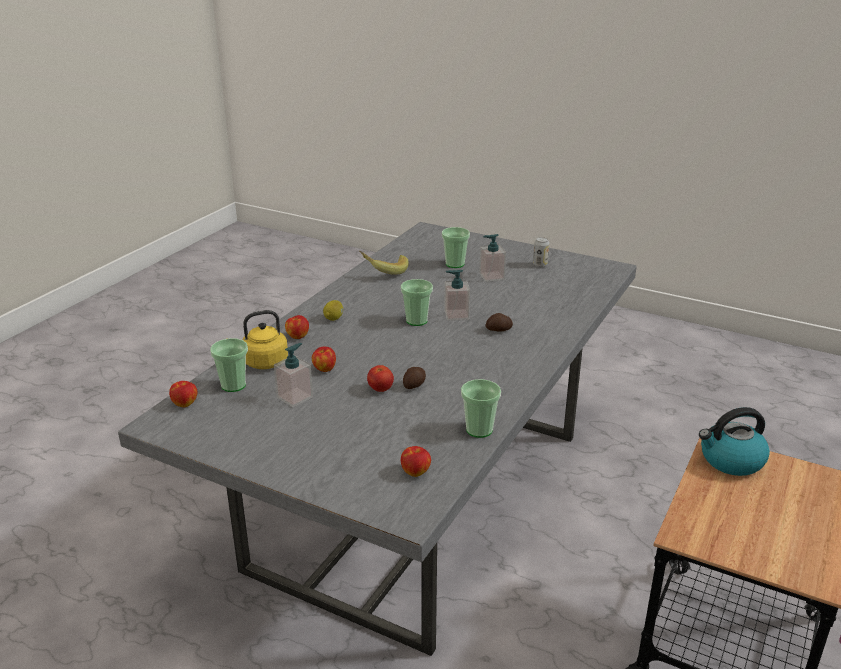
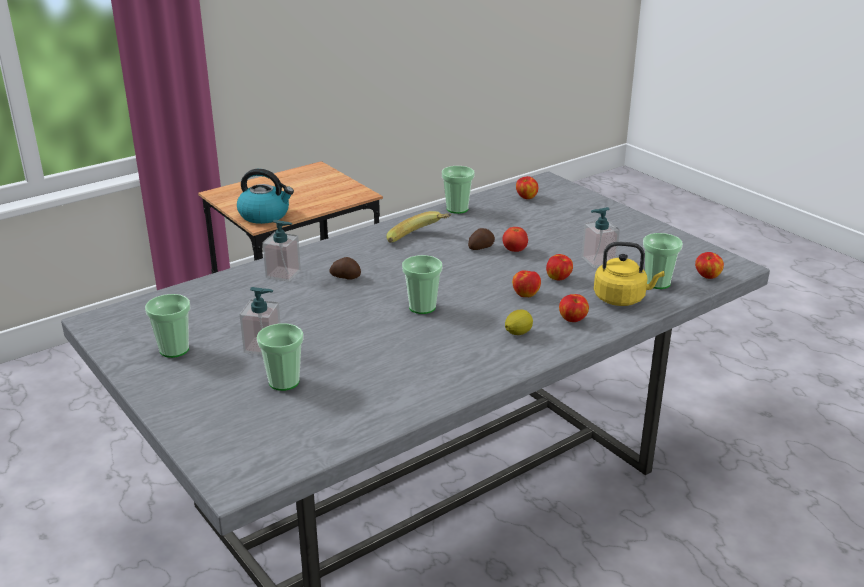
camera: 155 degrees left, 0 degrees up
(345, 348) = (525, 294): none -> apple
(384, 271) = (396, 396): banana -> banana (420, 240)
(456, 315) = (370, 304): soap dispenser -> soap dispenser (283, 274)
(540, 264) = (174, 350): can -> cup

